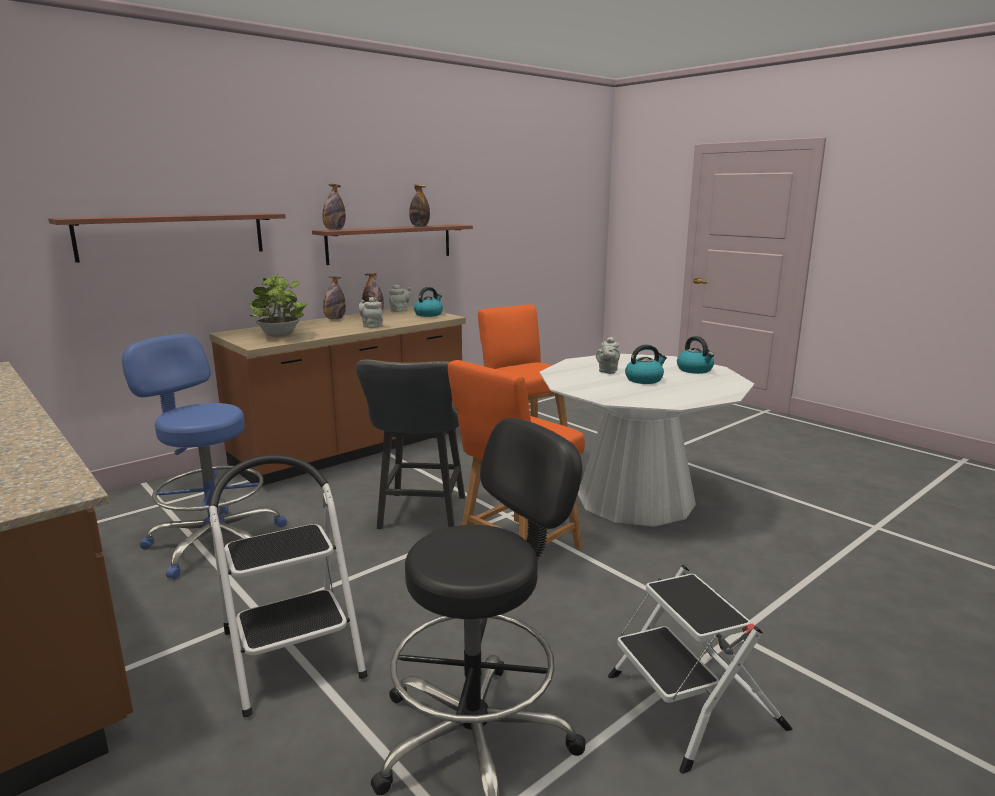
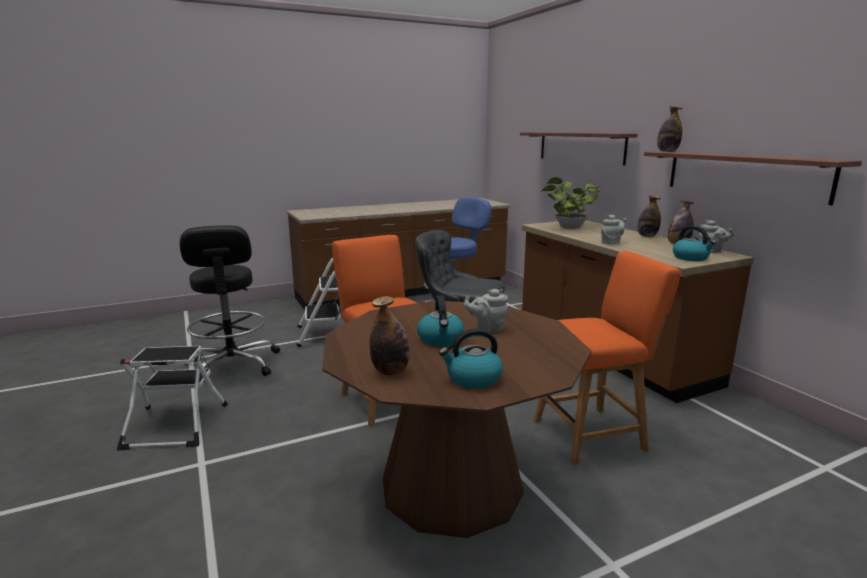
camera: 105 degrees right, 0 degrees up
(419, 226) = (767, 156): bottle -> bottle (390, 371)
(607, 371) = (487, 329): grey teapot -> grey teapot turned 45 degrees counterclockwise
(635, 499) = (451, 485): white dining table -> brown dining table

